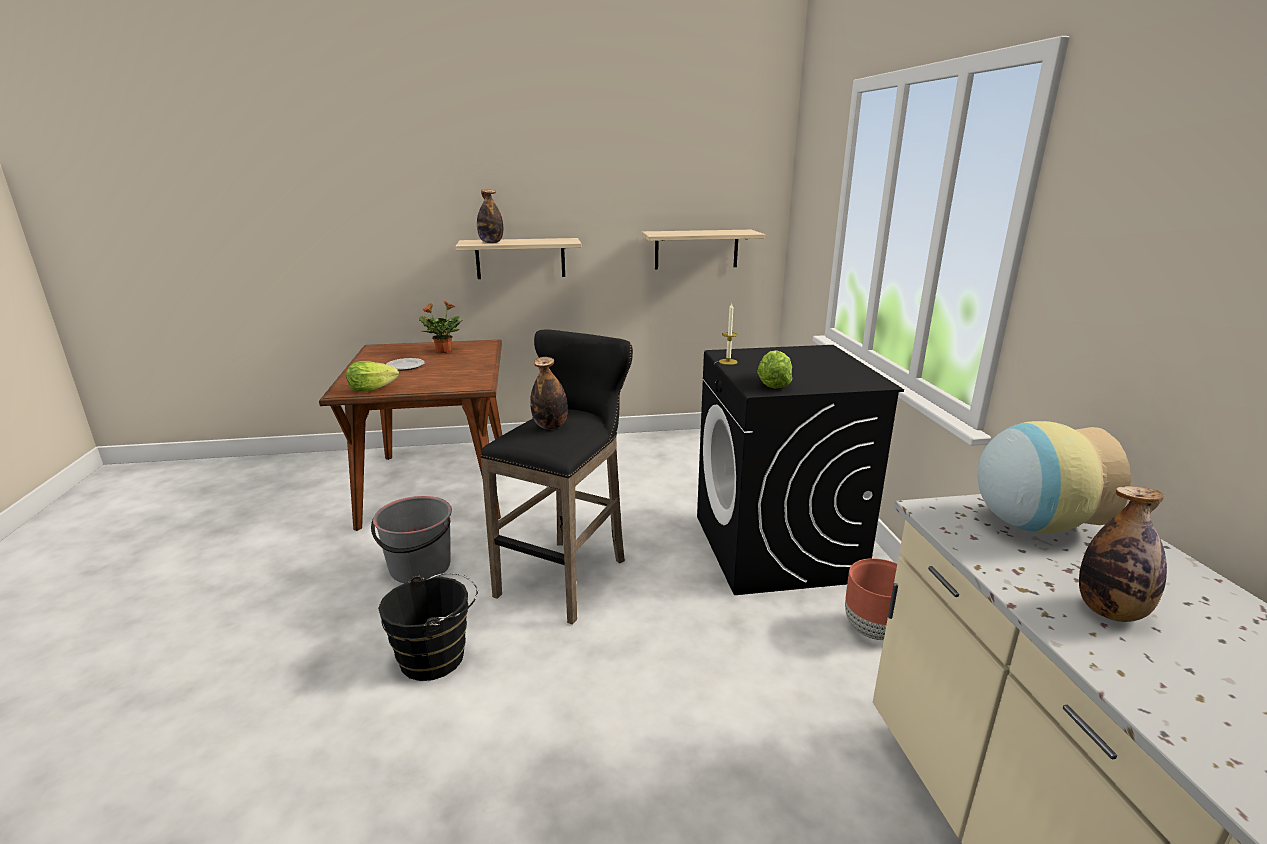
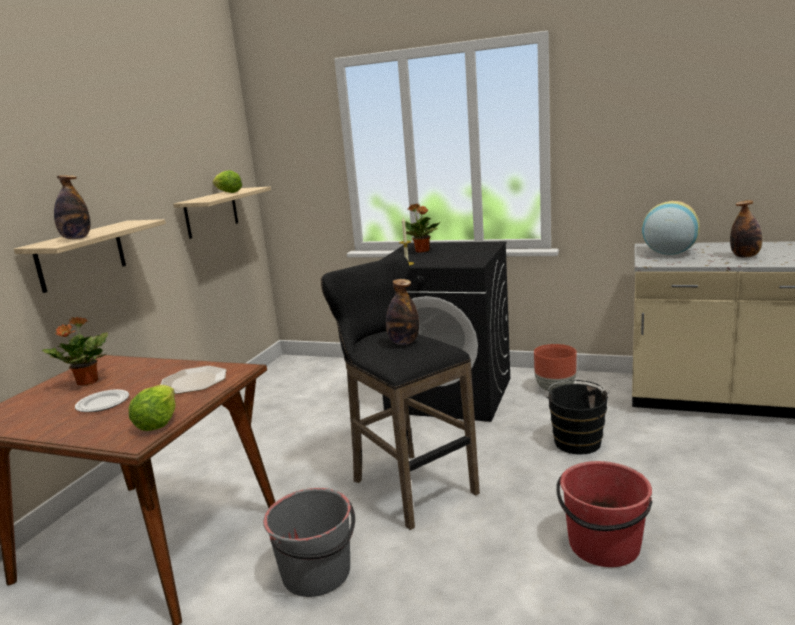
camera: 60 degrees left, 5 degrees down
(438, 656) = (476, 573): black bucket -> black bucket (577, 440)
(450, 378) = (193, 381): none -> plate
(509, 746) = (603, 546): none -> red bucket
(773, 384) = (467, 259): lettuce -> lettuce (228, 193)
(796, 358) = (422, 251): none -> potted plant

